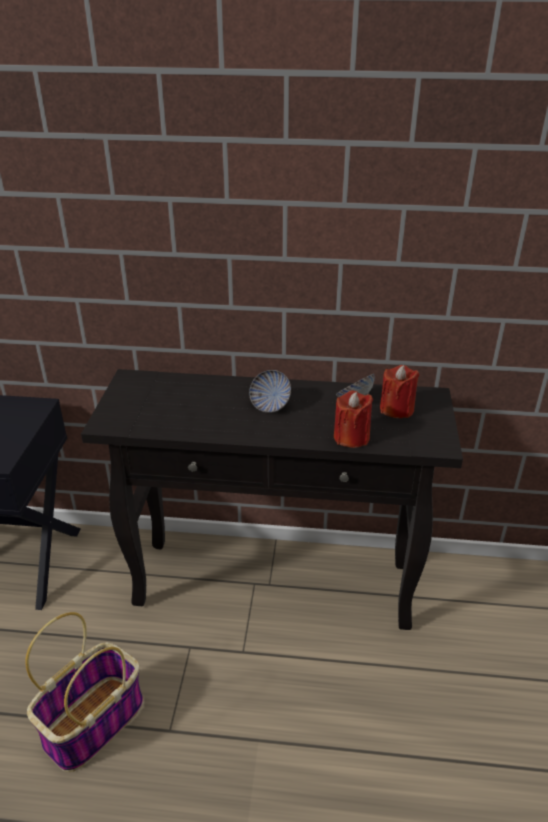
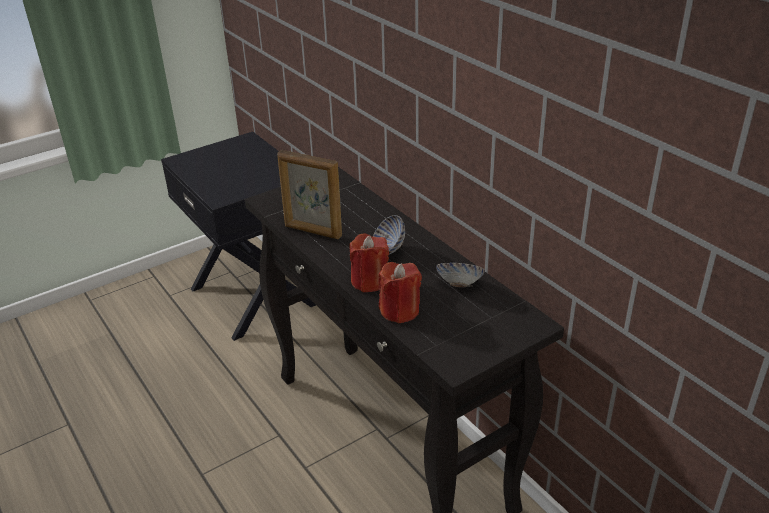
camera: 50 degrees right, 0 degrees up
(94, 721) = (175, 431): basket -> none
(190, 424) = (313, 231): none -> picture frame
(396, 409) = (478, 314): red candle -> red candle (369, 281)

